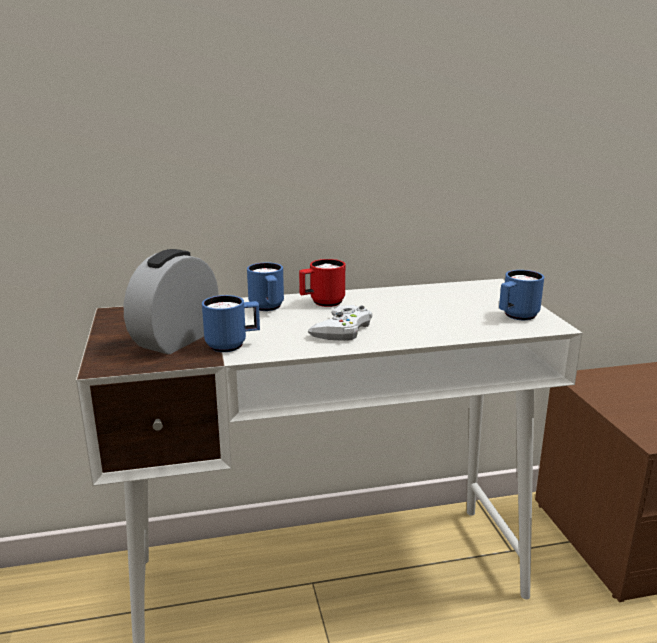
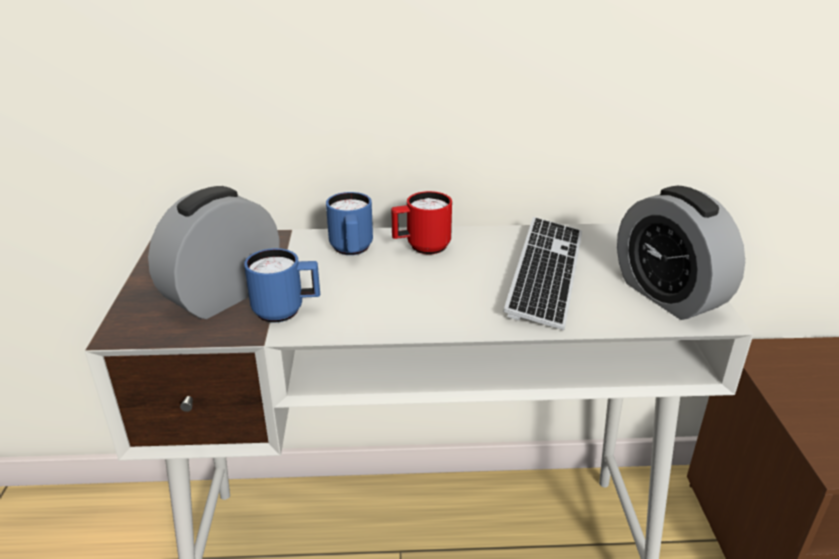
camera: 10 degrees right, 10 degrees up
(342, 330) = (431, 297): white game controller -> none
(423, 311) = (546, 273): none -> keyboard
(516, 317) = (668, 295): blue mug -> alarm clock

